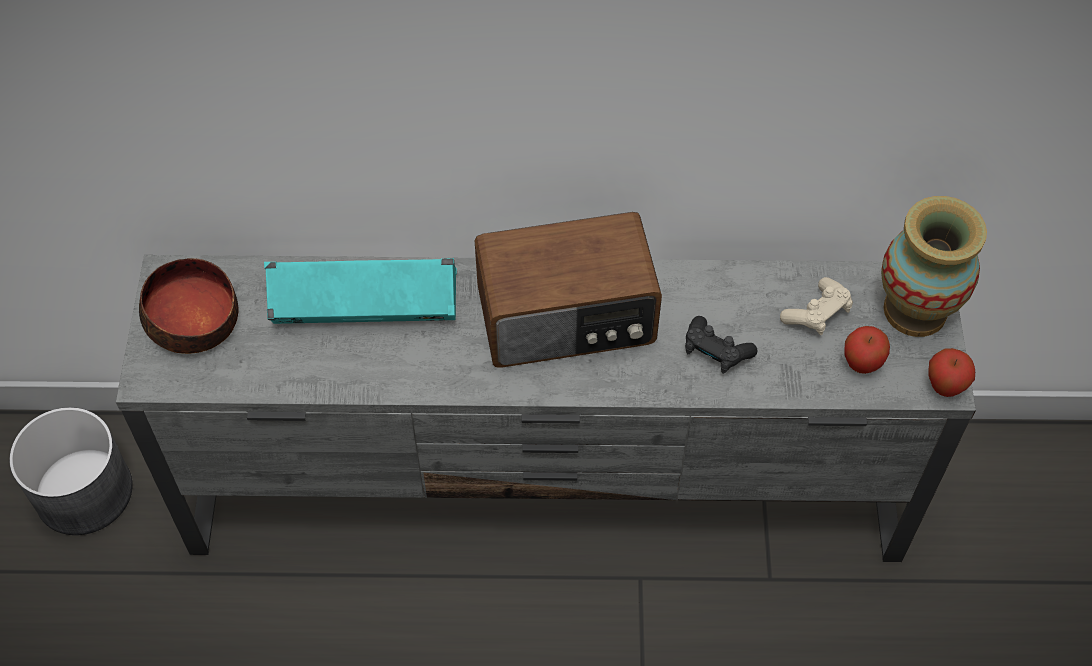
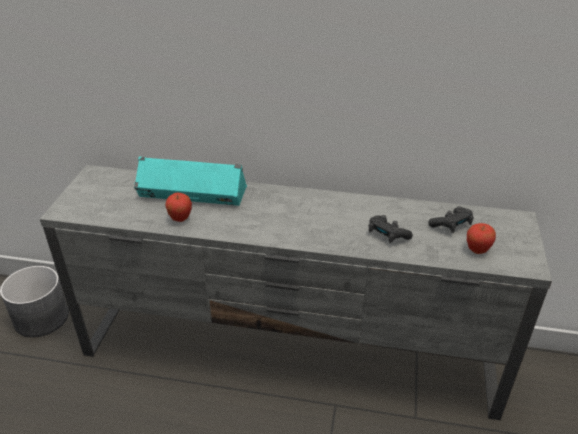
camera: 10 degrees right, 20 degrees down
(194, 320) = (98, 191): bowl -> none
(567, 318) = (303, 211): radio -> none
(817, 314) = (451, 225): beige game controller -> black game controller
(915, 311) = (512, 230): vase -> none
(944, 387) = (531, 267): apple -> apple (180, 219)

